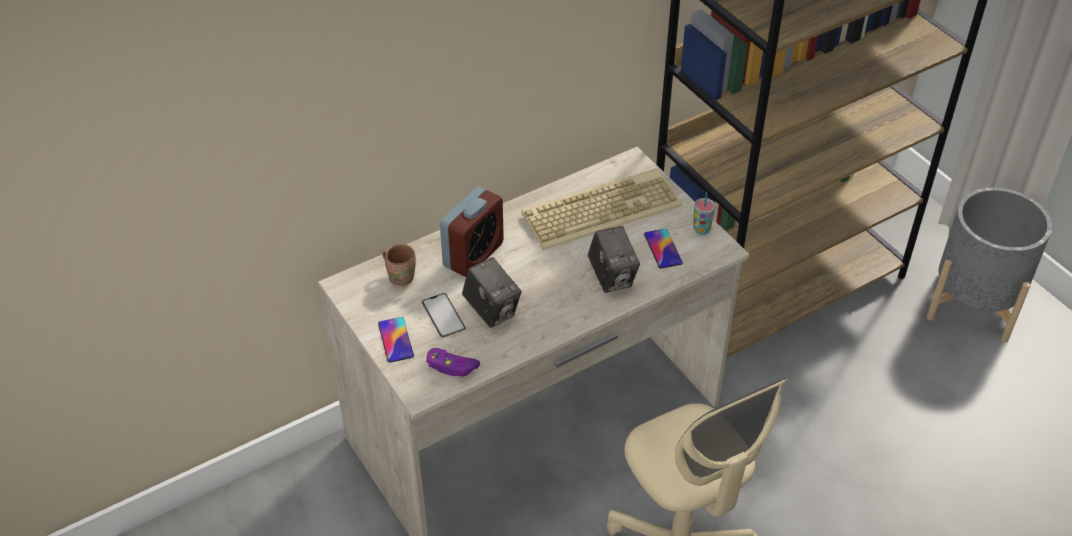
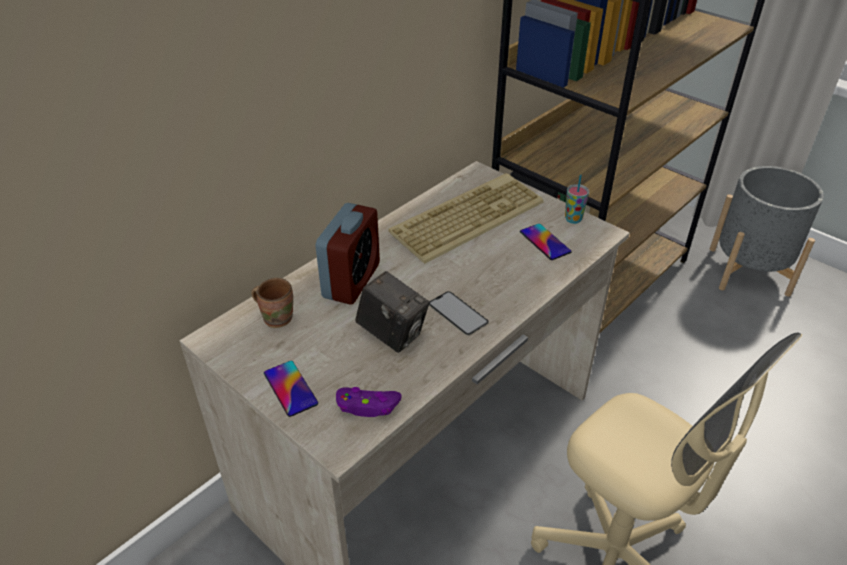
camera: 15 degrees left, 5 degrees down
(443, 315) = (339, 350): phone -> phone (457, 313)
(612, 277) = (507, 277): camera -> none

